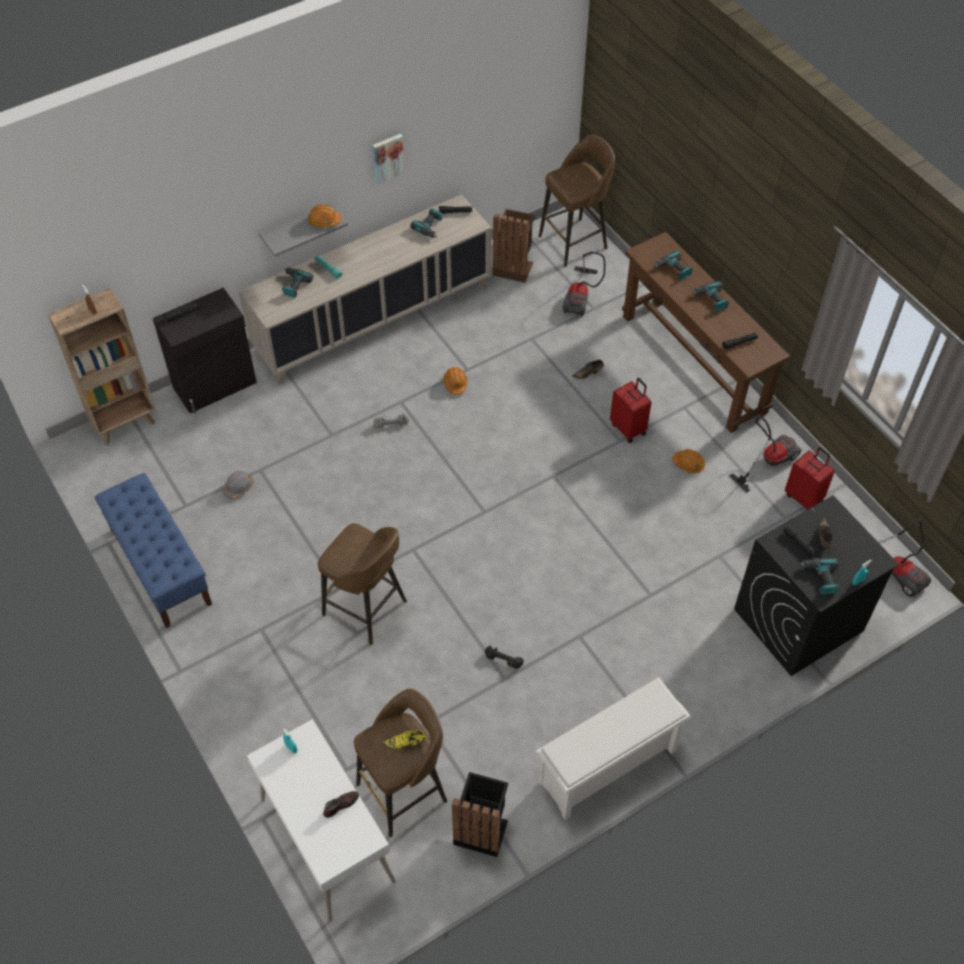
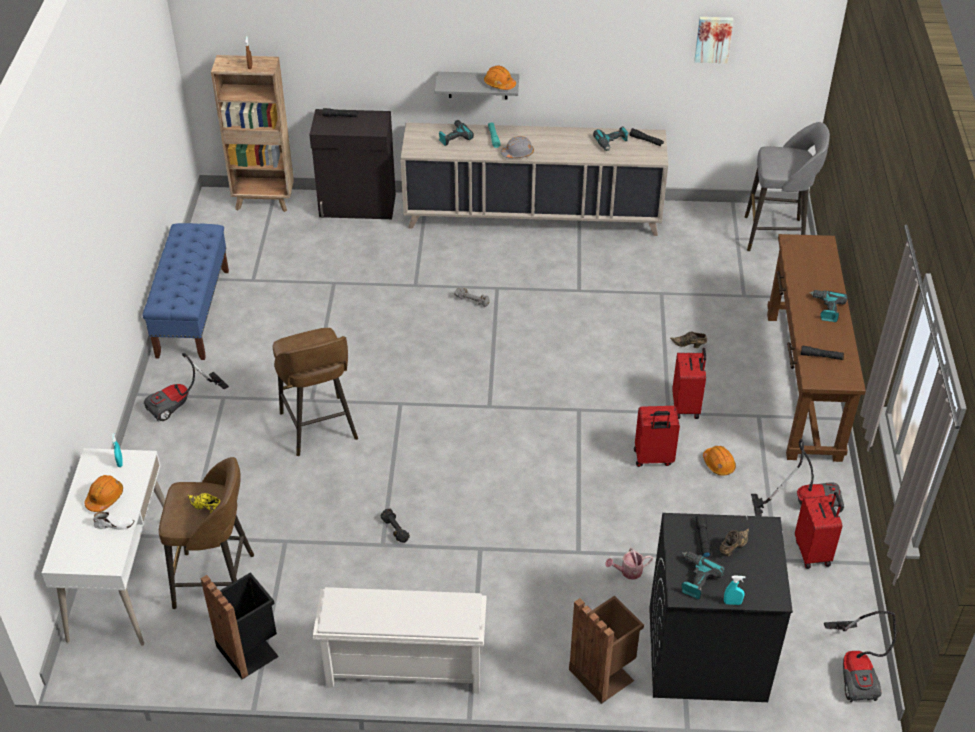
camera: 35 degrees right, 10 degrees down
(238, 487) = (305, 287): grey hard hat -> grey hard hat (517, 153)
(341, 804) = (114, 524): brown shoe -> white shoe
(387, 157) = (588, 52): picture -> picture (713, 38)
(455, 383) = (558, 296): orange hard hat -> orange hard hat (105, 498)
(513, 267) = (697, 230): brown trash can -> brown trash can (603, 673)
(575, 241) = (776, 235): brown stool -> grey stool
(581, 297) = (739, 281): vacuum cleaner -> vacuum cleaner (182, 404)
(640, 486) = (653, 458): none -> red suitcase
(673, 270) = (811, 269): power drill -> none
(697, 589) = (628, 572): none -> watering can

